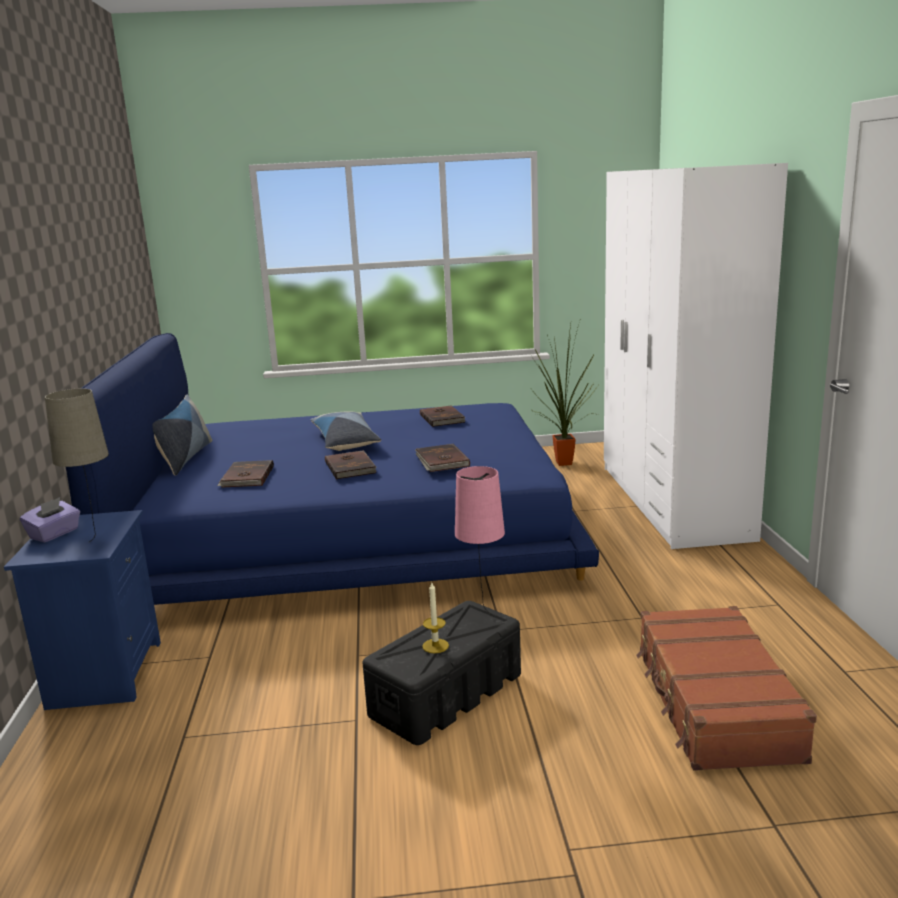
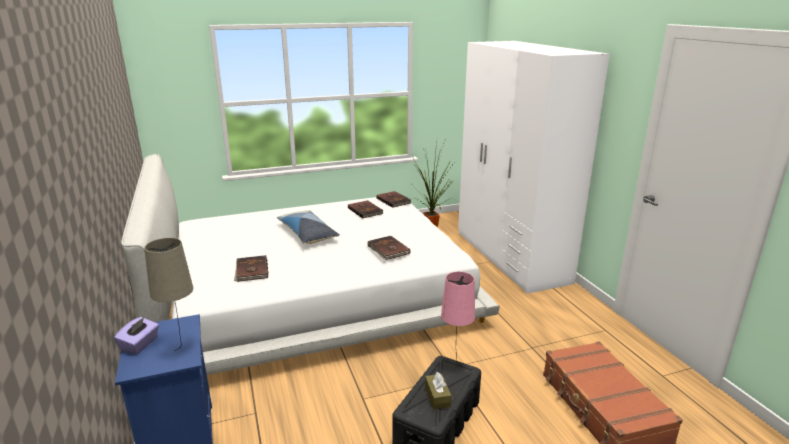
camera: 15 degrees left, 5 degrees up
(185, 458) = (192, 254): pillow -> none
(351, 467) = (325, 258): brown book -> brown book (394, 200)
(352, 533) = (313, 296): blue bed -> white bed
(435, 646) = (437, 397): candle -> brown tissue box

